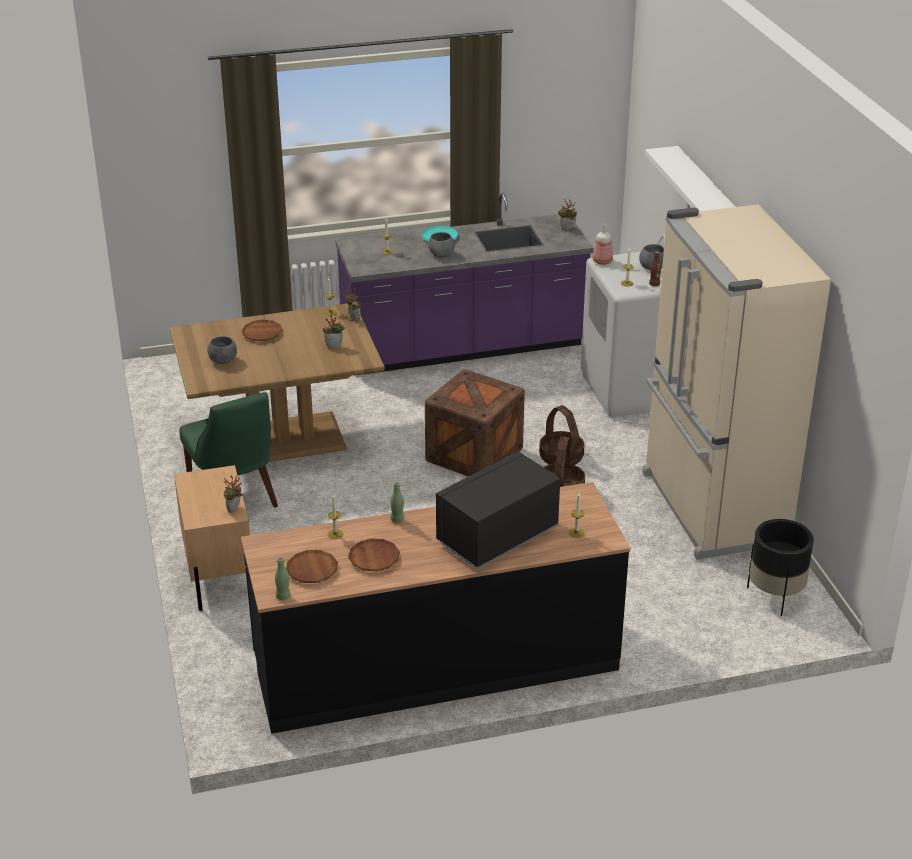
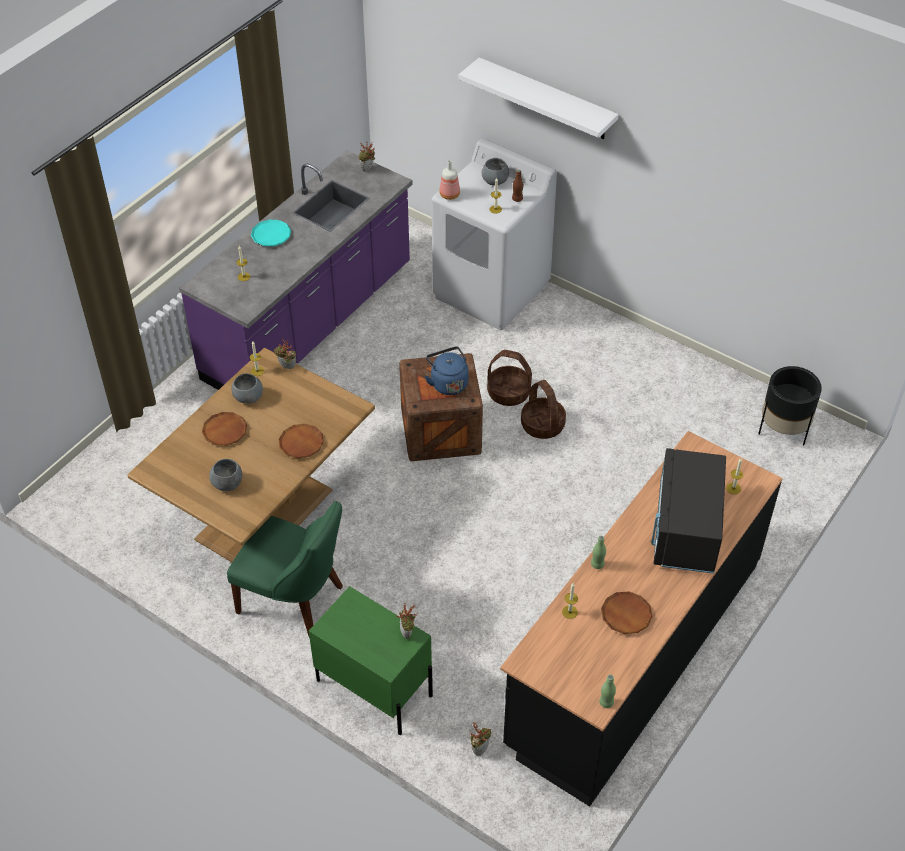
camera: 40 degrees left, 15 degrees up
(219, 574) = (373, 687): beige nightstand -> green nightstand
(312, 570) = (595, 660): brown plate -> brown plate (301, 443)
(334, 345) = (306, 407): potted plant -> potted plant (480, 748)
(441, 254) = (296, 254): grey bowl -> grey bowl (248, 397)
(479, 397) = (448, 383): none -> blue kettle
(711, 509) = (663, 376): beige fridge -> none

